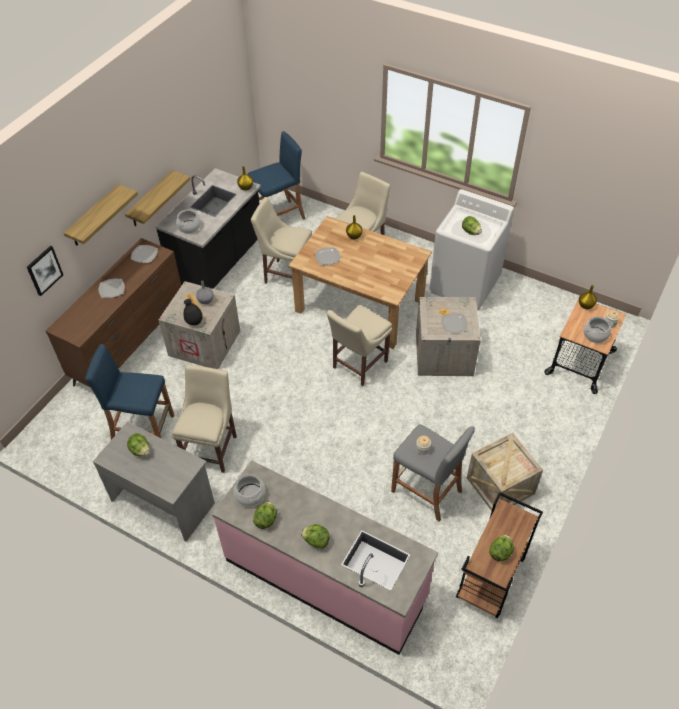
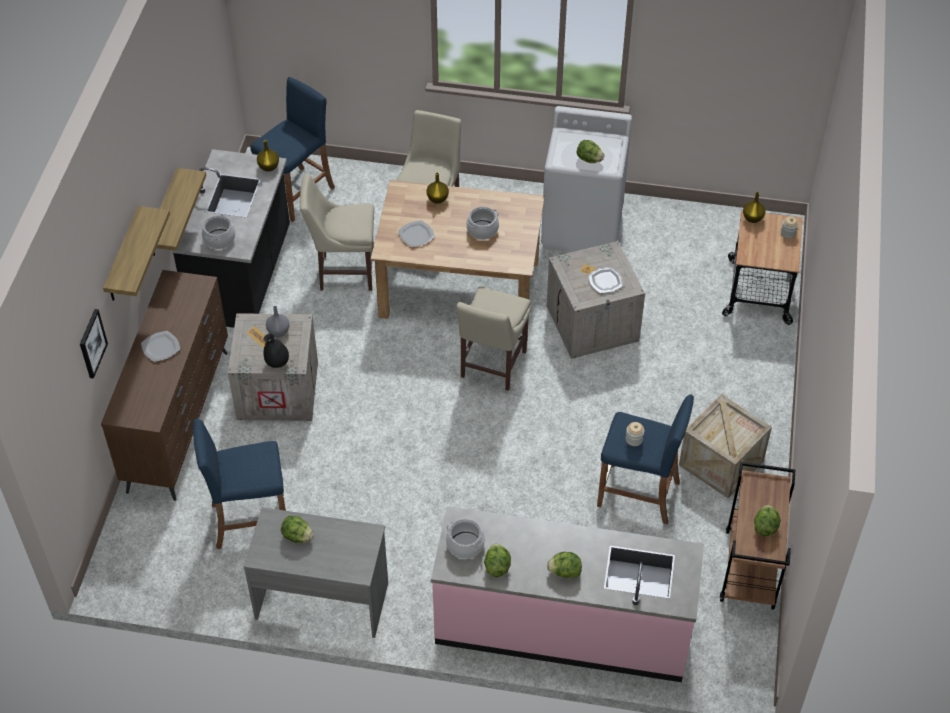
camera: 20 degrees left, 0 degrees up
(144, 254) = (179, 291): plate -> none
(212, 448) = (352, 518): beige chair -> none
(426, 491) = (638, 494): grey stool -> blue stool
(595, 335) = (776, 251): cooking pot -> cooking pot (482, 230)

